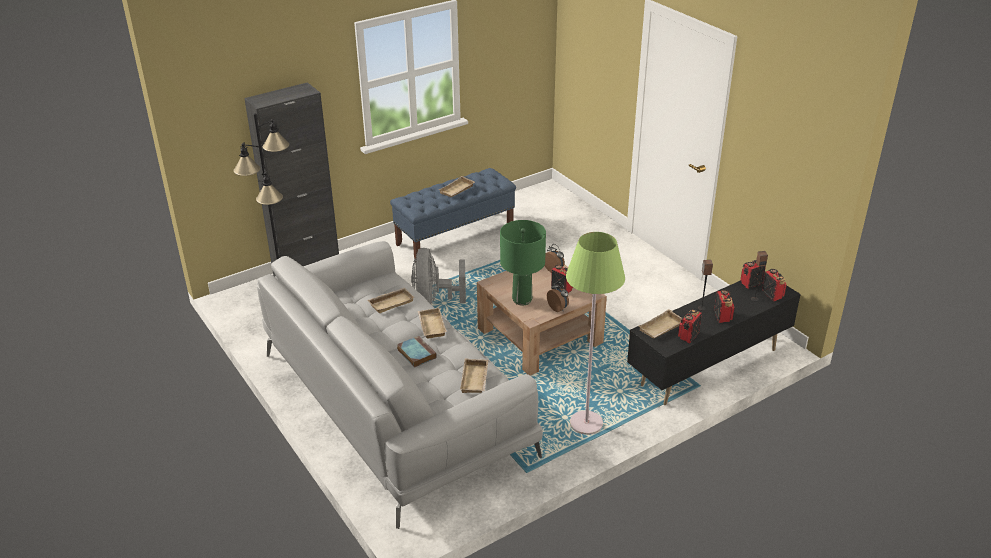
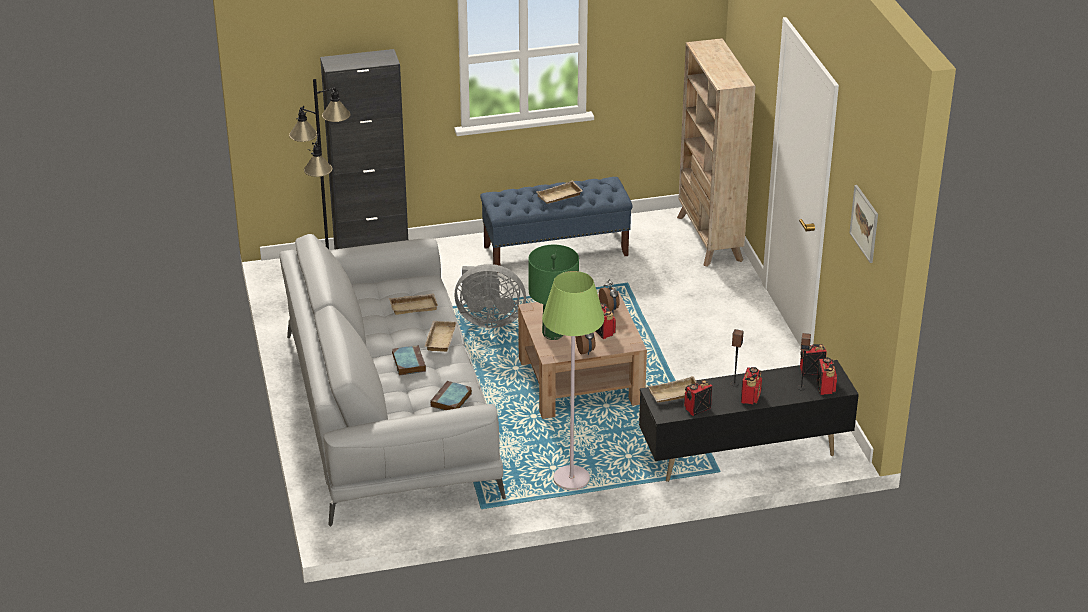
camera: 20 degrees right, 0 degrees up
(434, 302) = (488, 320): grey fan -> grey fan turned 105 degrees counterclockwise
(475, 379) = (451, 400): beige tray -> book
(565, 205) = (709, 239): none -> beige bookcase
(790, 147) = (864, 223): none -> picture

